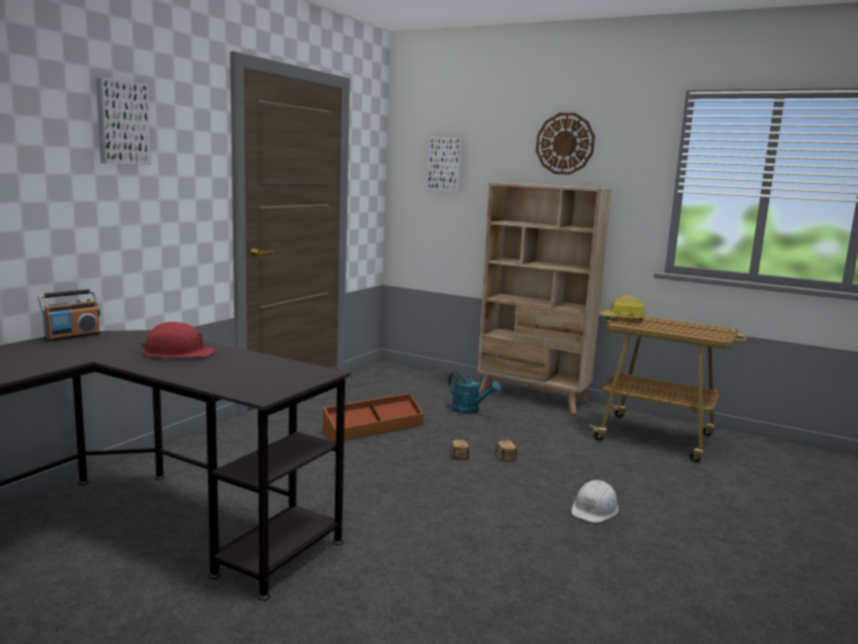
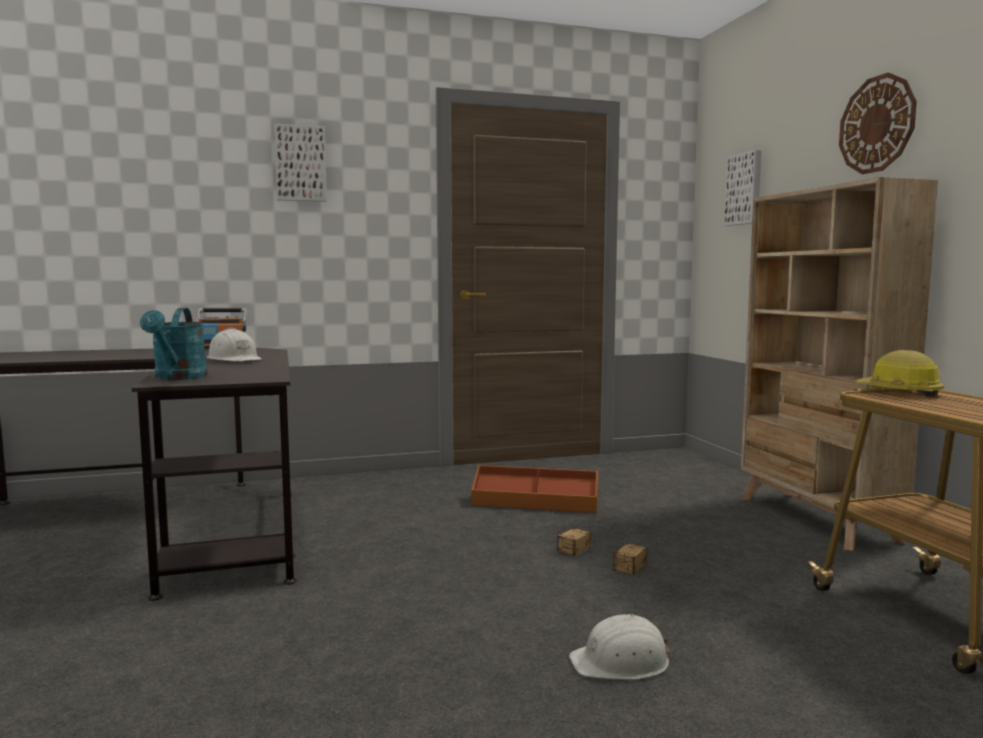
camera: 45 degrees right, 5 degrees down
(177, 353) = (234, 359): red hard hat -> white hard hat
(470, 410) = (687, 513): turquoise watering can -> turquoise watering can (178, 378)

